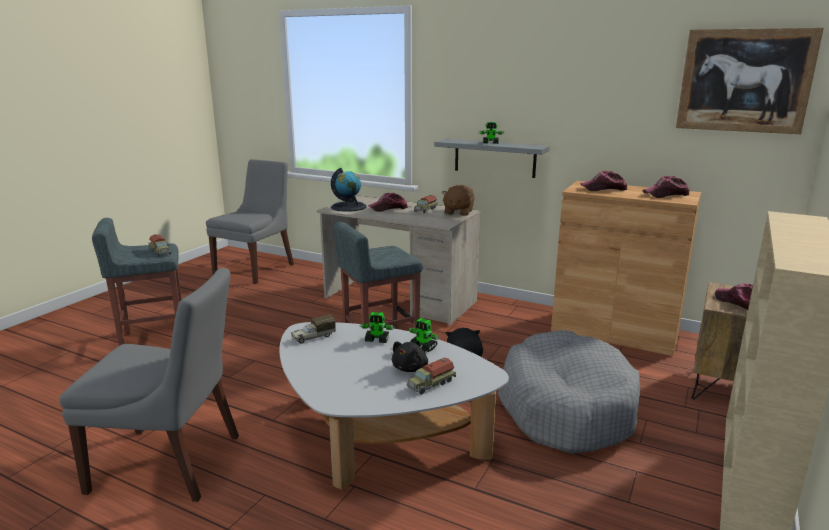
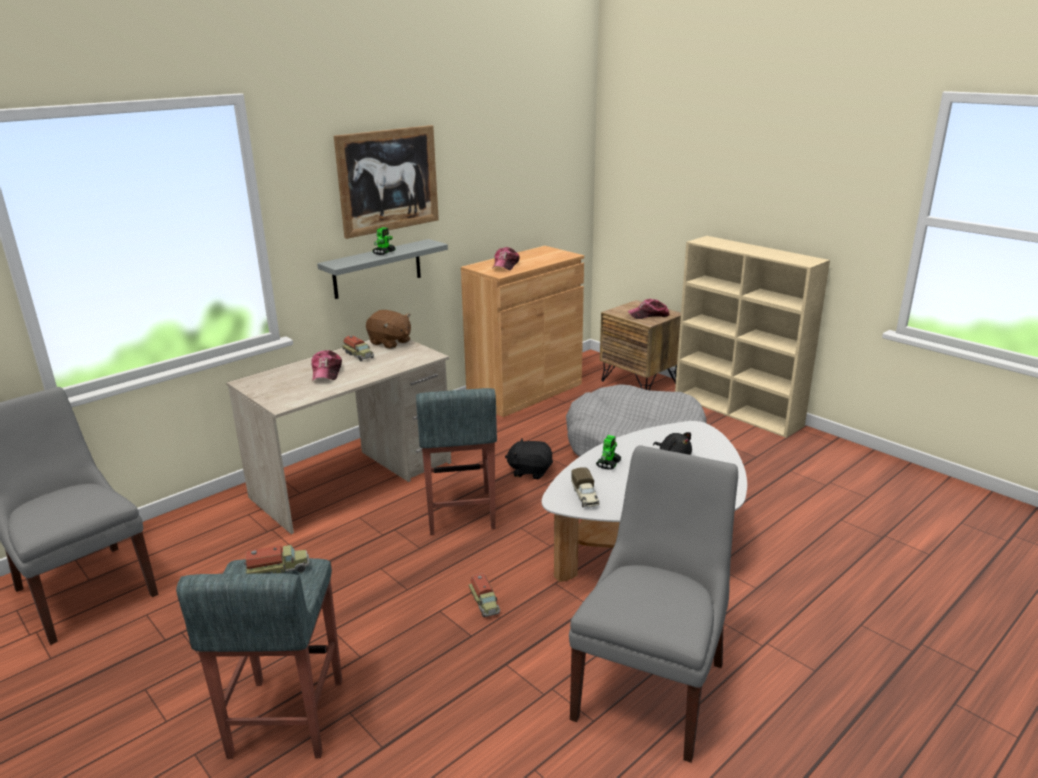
camera: 70 degrees left, 5 degrees up
(349, 207) = (287, 393): globe -> none
(423, 347) = (634, 445): toy robot -> none
(431, 384) = (704, 453): toy truck -> toy truck (485, 603)
(666, 195) = (545, 254): cap -> none
(744, 81) = (554, 146): picture -> picture (388, 180)

